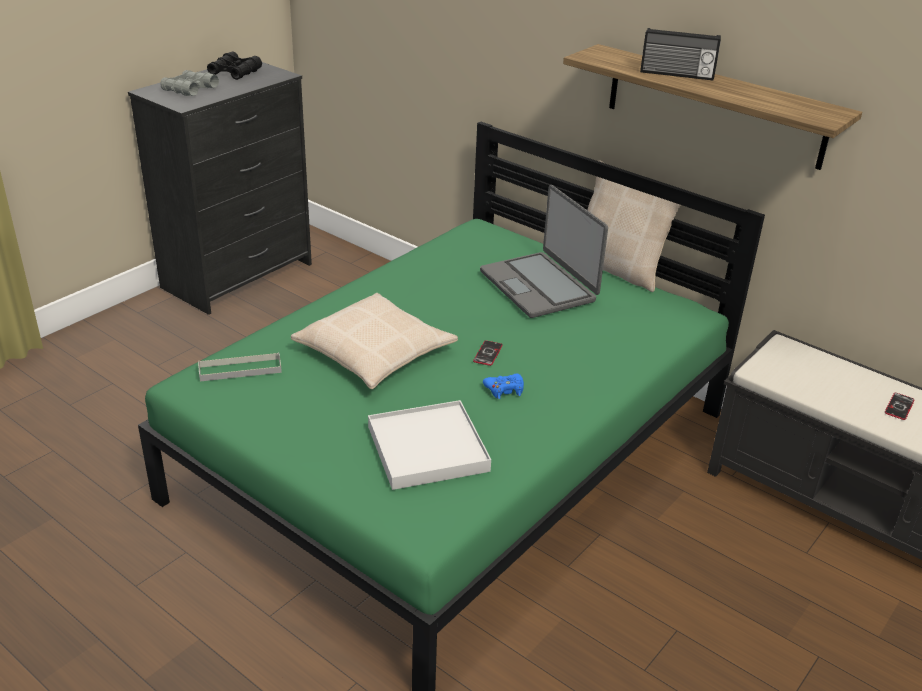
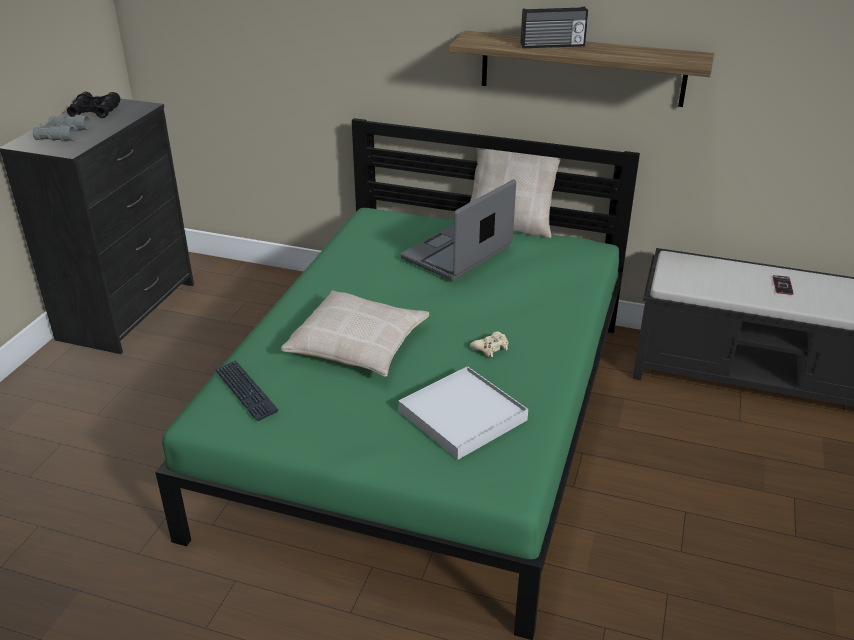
camera: 20 degrees left, 0 degrees up
(240, 369) = (245, 391): grey tray -> keyboard
(488, 353) = (456, 321): phone -> none
(504, 390) = (491, 348): blue game controller -> beige game controller
(539, 286) = (458, 253): laptop -> laptop turned 90 degrees clockwise

